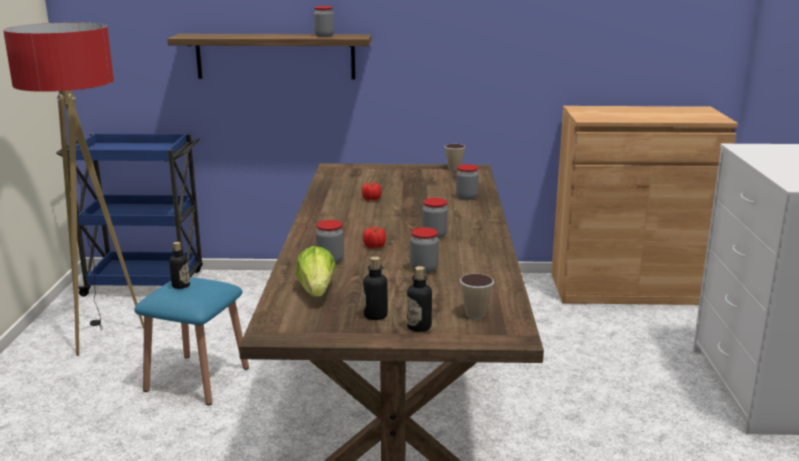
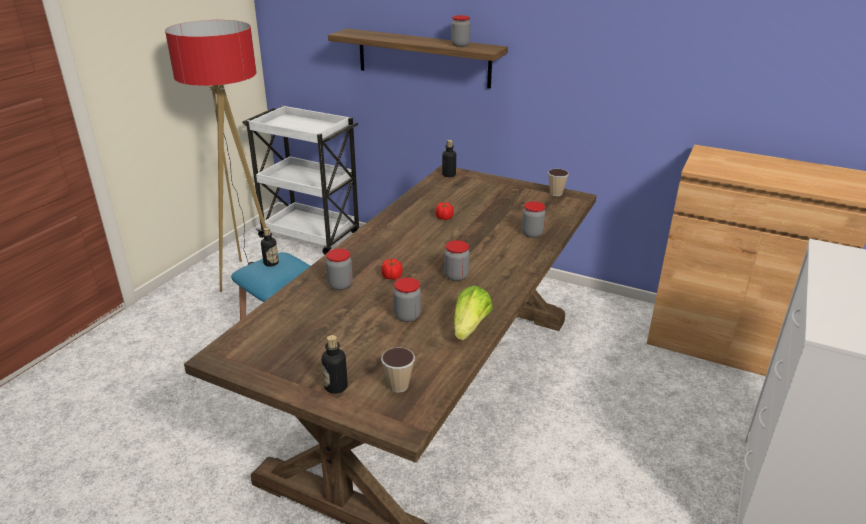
camera: 25 degrees right, 10 degrees up
(146, 283) = (311, 235): blue cart -> white cart
(317, 291) = (296, 318): lettuce -> lettuce (470, 327)
(375, 315) = (314, 361): bottle -> bottle (449, 175)

